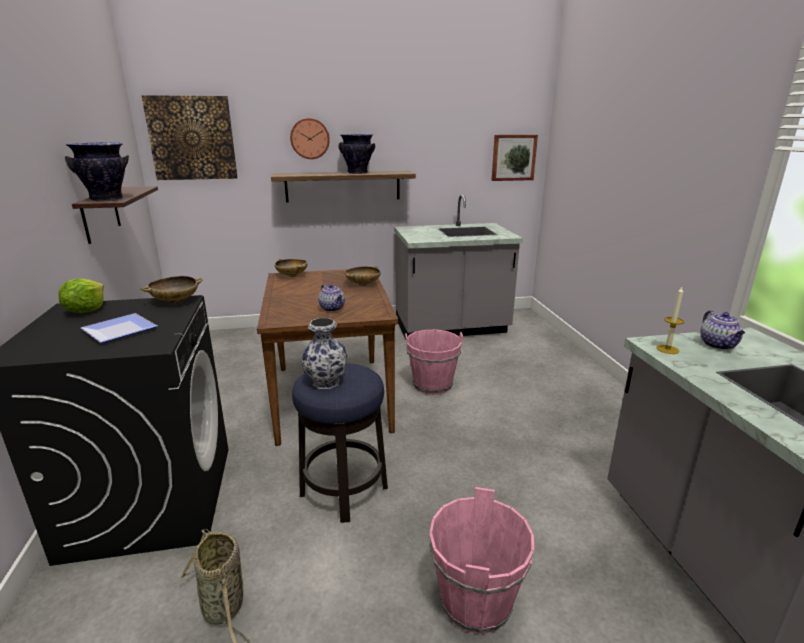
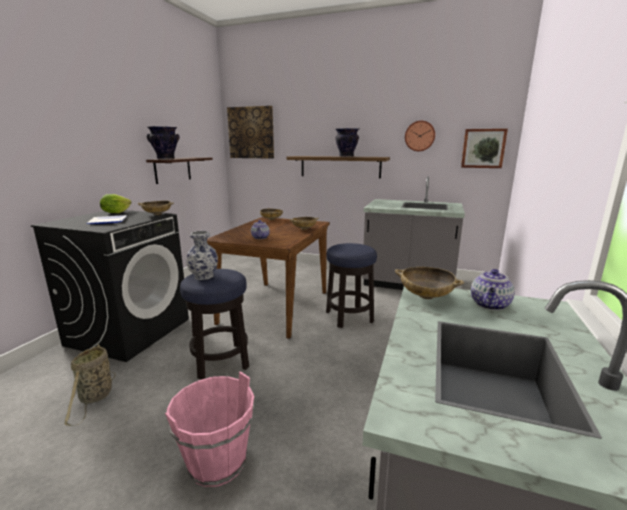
camera: 30 degrees right, 5 degrees down
(310, 138) = (320, 132): wall clock -> wall clock (420, 136)
(432, 385) = (349, 317): pink bucket -> stool
(667, 349) = (426, 296): candle -> beige bowl

